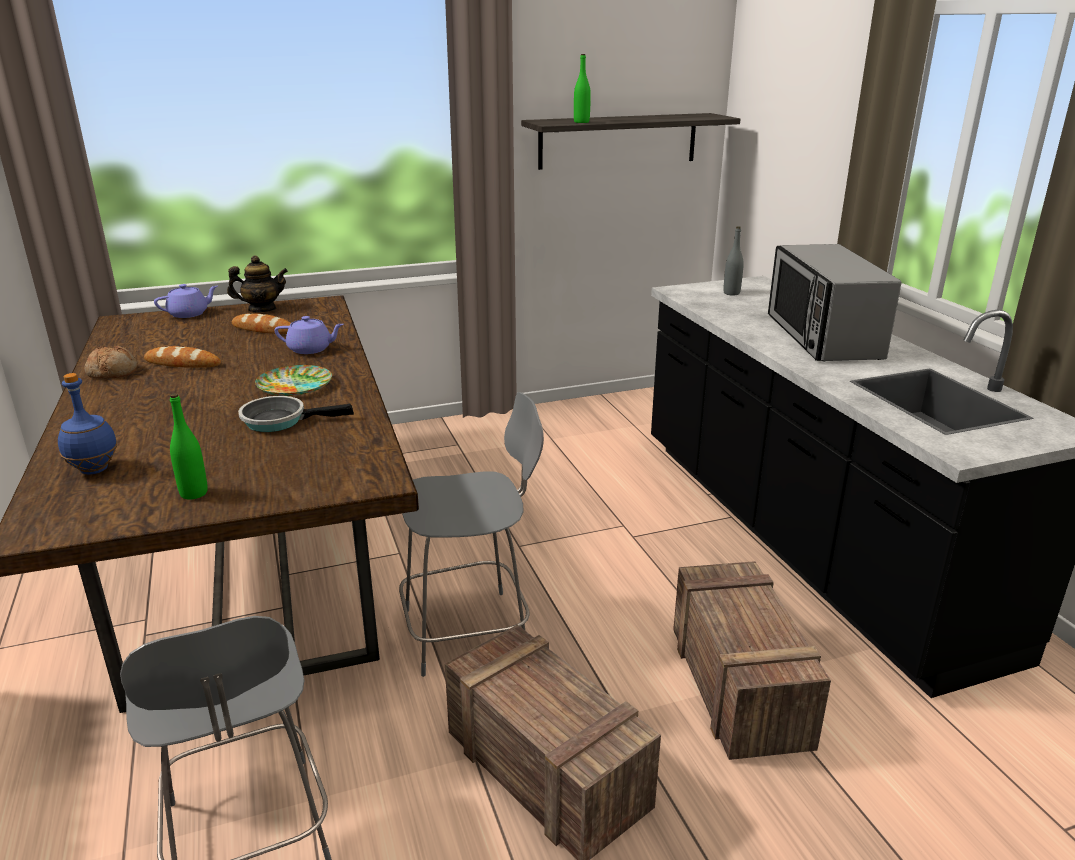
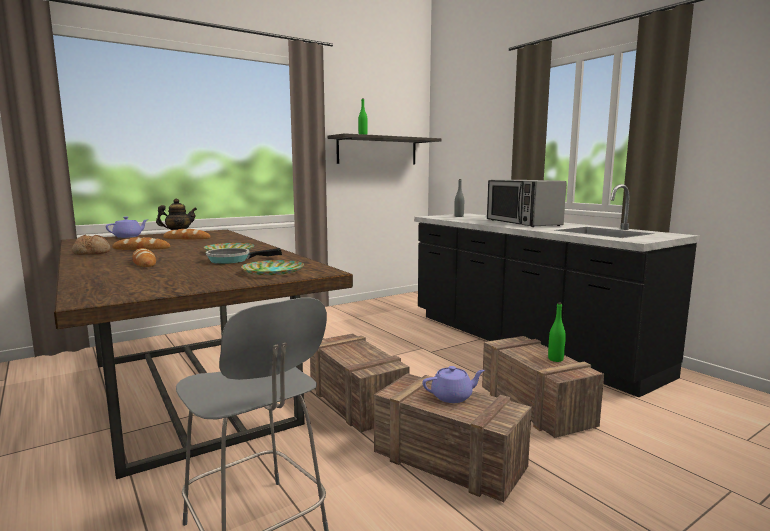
camera: 15 degrees left, 15 degrees down
(94, 470) = (114, 279): blue bottle -> none
(160, 415) = (144, 262): none -> bread
(194, 493) = (200, 282): green bottle -> green bottle (555, 359)
(308, 471) = (272, 271): none -> plate
(311, 349) = (226, 242): purple teapot -> purple teapot (452, 397)
(470, 631) = (358, 403): grey chair -> crate

